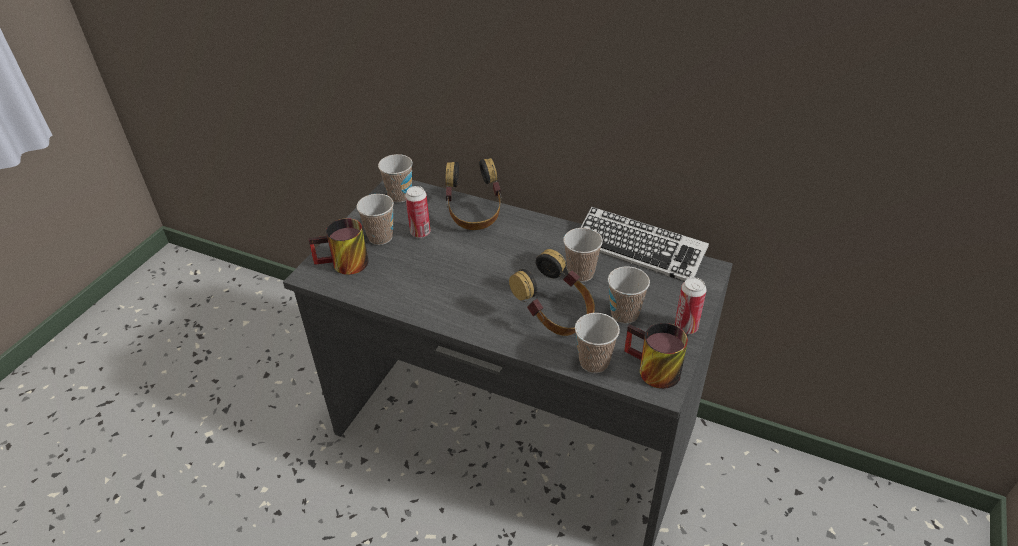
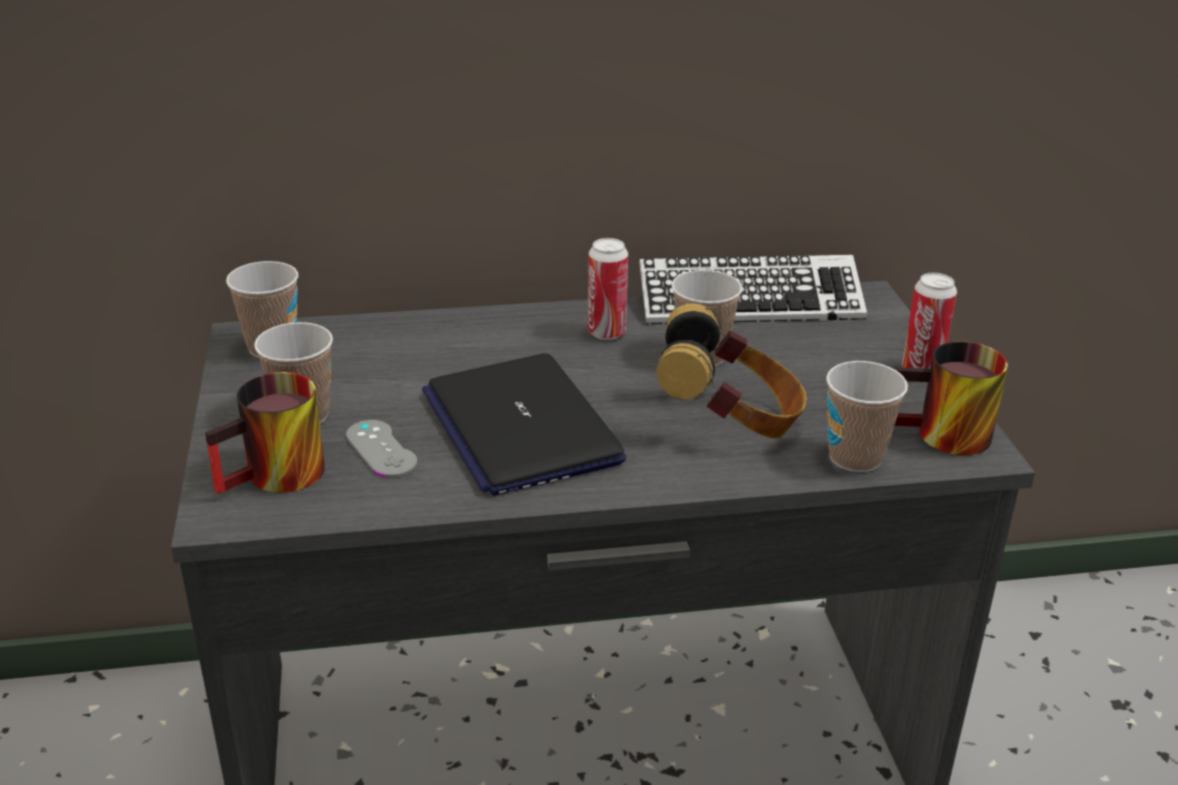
camera: 35 degrees left, 10 degrees down
(394, 267) = (381, 449): none -> grey game controller
(420, 232) = (372, 386): can -> can (606, 332)
(460, 279) = (520, 426): none -> laptop
(474, 214) = (440, 334): headphones -> none
(624, 314) = (823, 384): cup -> none

